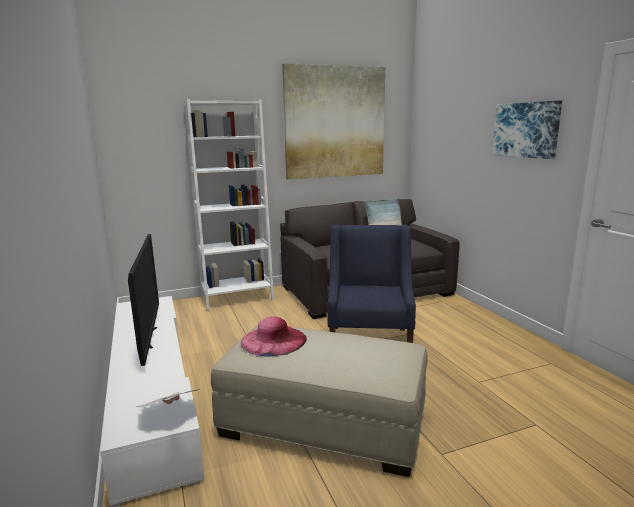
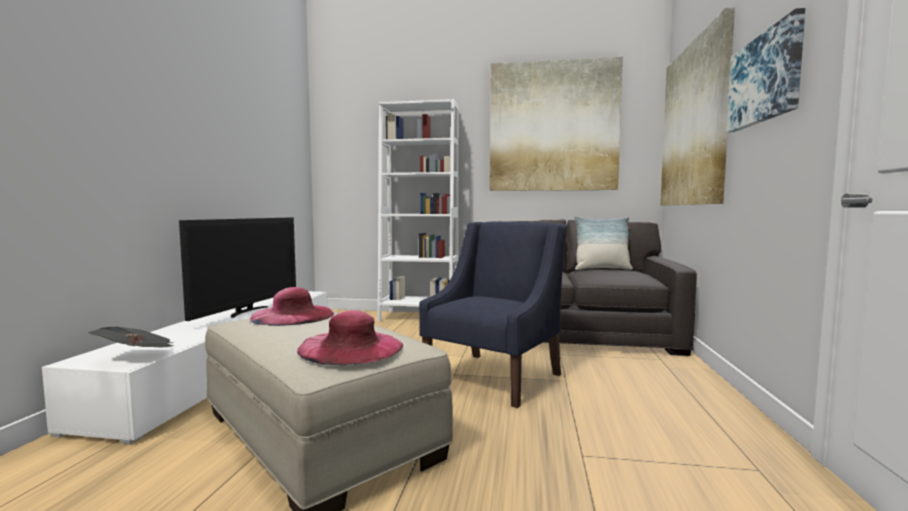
camera: 30 degrees right, 10 degrees down
(381, 359) = (351, 347): none -> pink hat
(450, 135) = (694, 125): none -> picture

